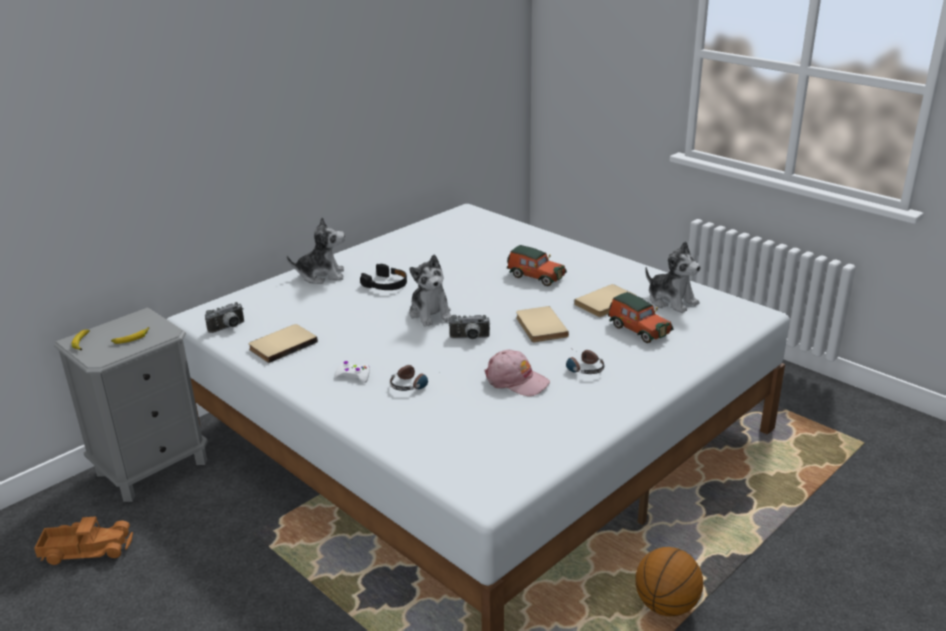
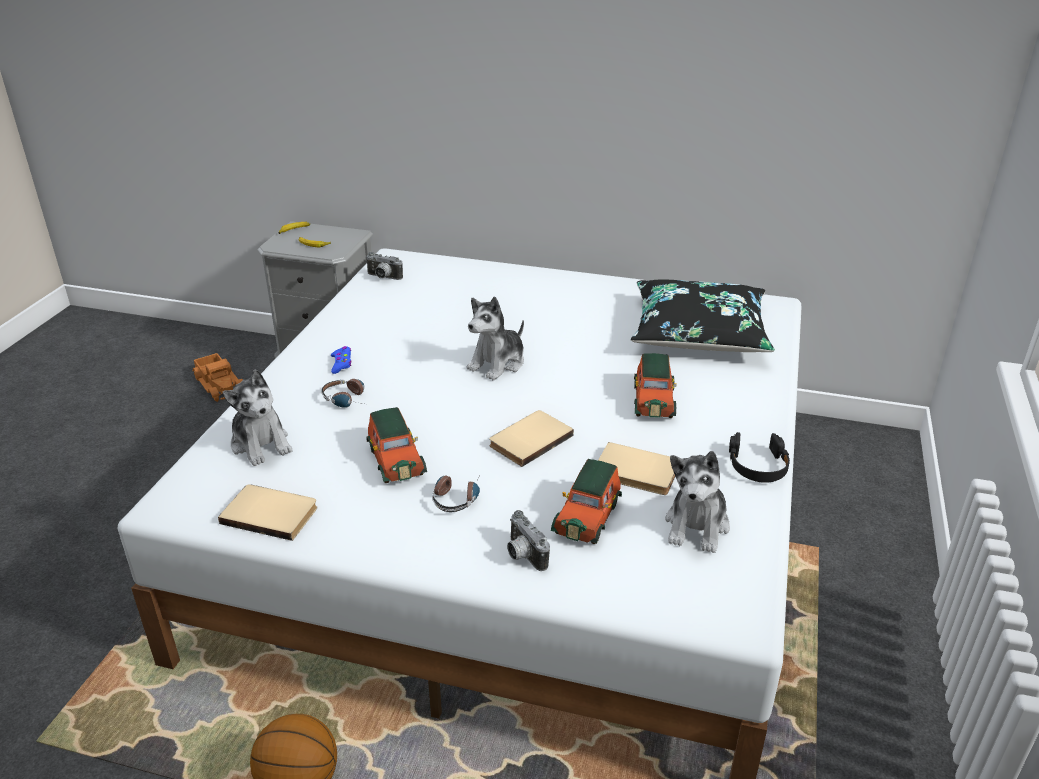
camera: 60 degrees right, 5 degrees up
(282, 345) = (372, 311): beige book -> beige book (271, 513)
(321, 275) = (522, 281): plush toy -> plush toy (261, 444)
(353, 376) = (341, 364): white game controller -> blue game controller
(386, 284) = (538, 319): black headphones -> black headphones (758, 465)
(469, 338) = (464, 403): camera -> camera (522, 555)
(471, 240) = (698, 332): none -> black pillow
(516, 380) = (395, 459): pink cap -> toy car

